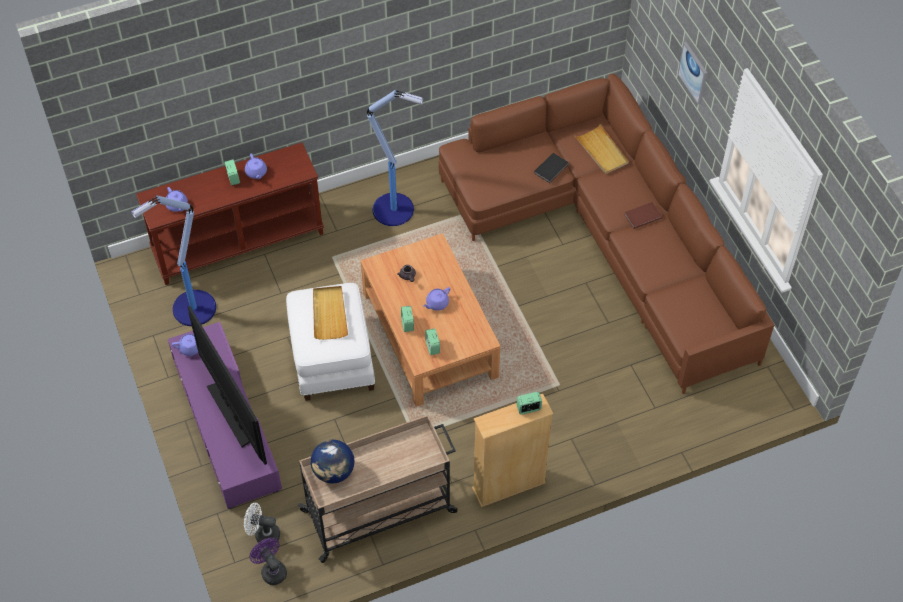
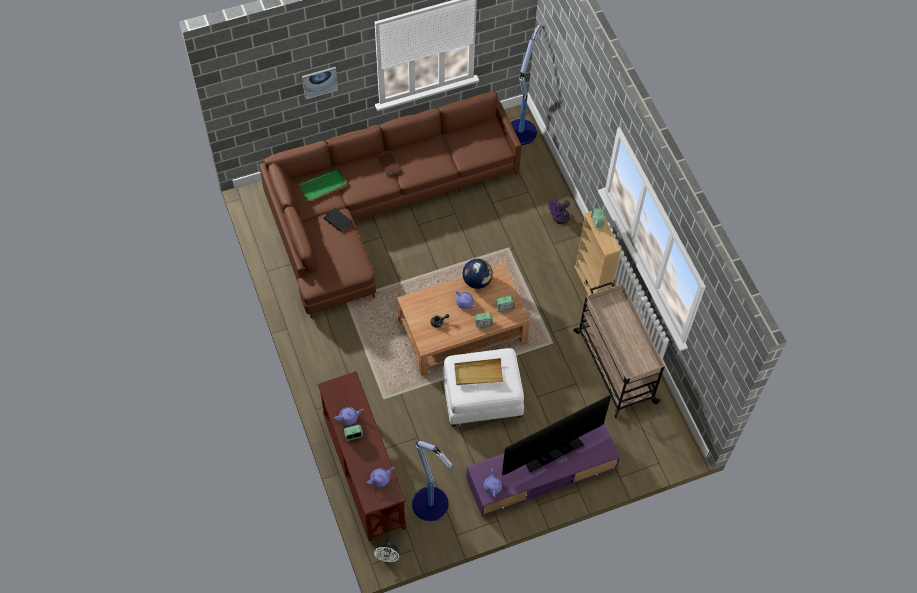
camera: 90 degrees left, 5 degrees up
(263, 534) = (636, 444): white fan -> white fan (388, 557)
(271, 570) = (664, 437): purple fan -> purple fan (558, 219)
(334, 472) = (629, 361): globe -> globe (477, 281)
(395, 210) = (338, 352): floor lamp -> floor lamp (521, 131)
(602, 151) = (323, 185): beige tray -> green tray

